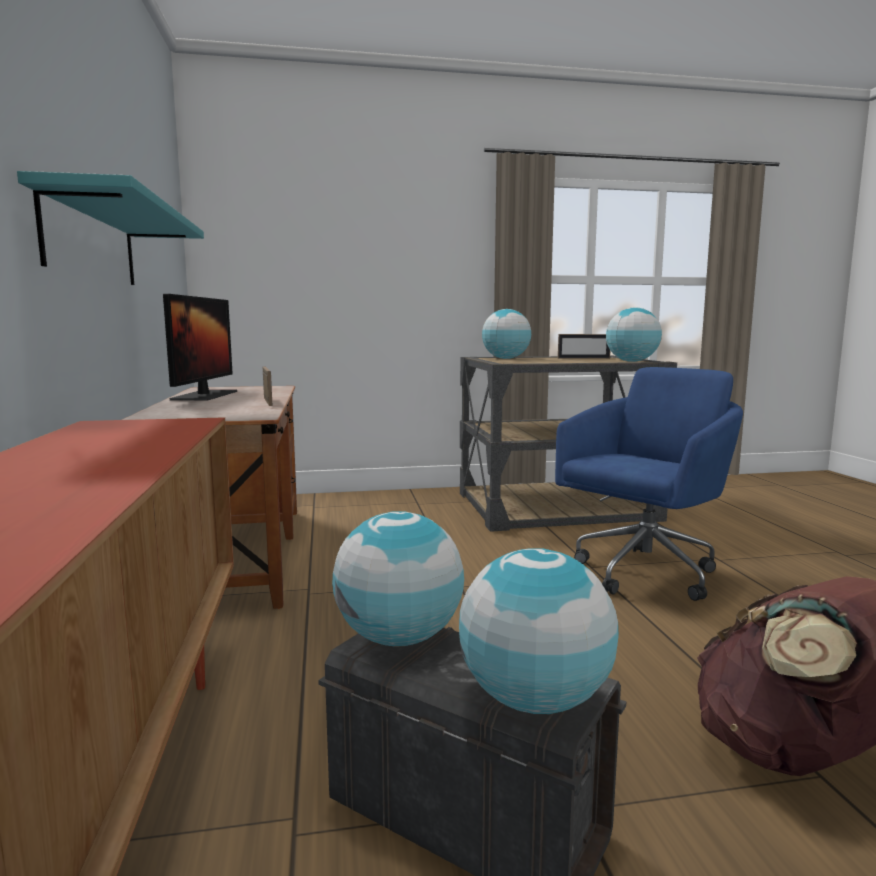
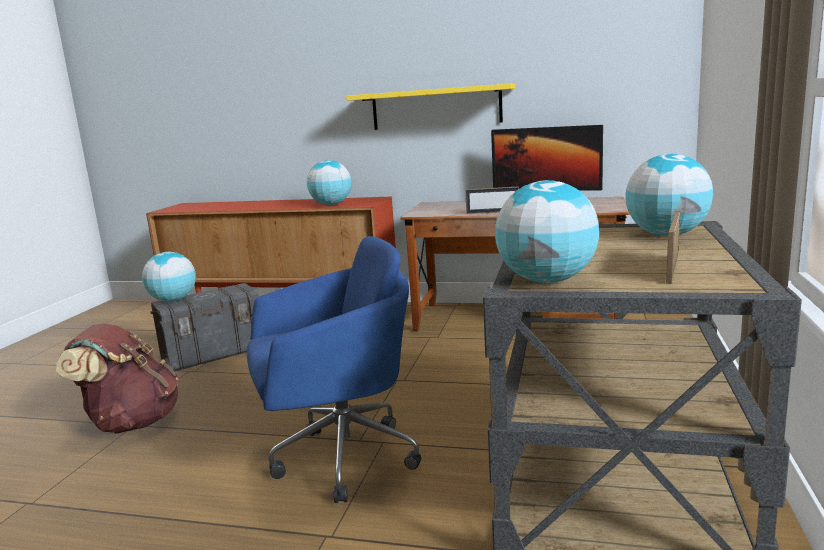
camera: 115 degrees right, 5 degrees up
(92, 242) = (436, 108): turquoise shelf -> yellow shelf
(399, 638) = (235, 289): globe -> globe (331, 204)
(641, 576) = (339, 461): blue office chair -> blue office chair turned 90 degrees counterclockwise

